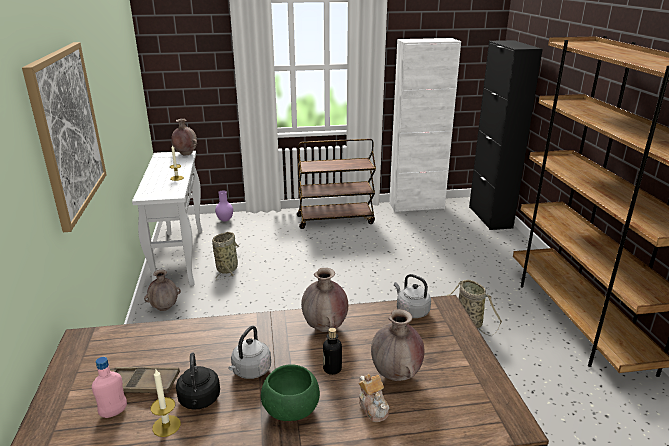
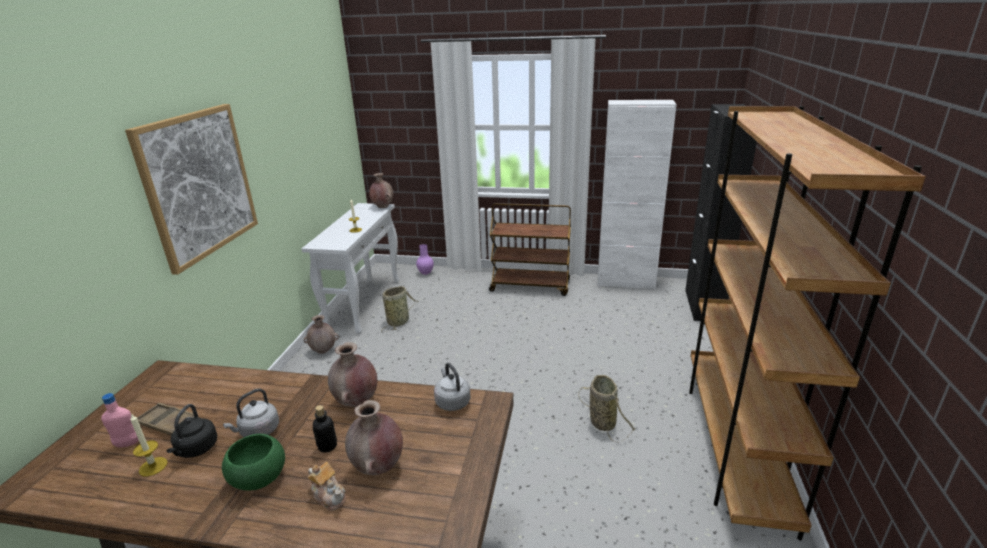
camera: 20 degrees right, 0 degrees up
(373, 407) = (329, 496): teapot -> teapot turned 45 degrees counterclockwise

